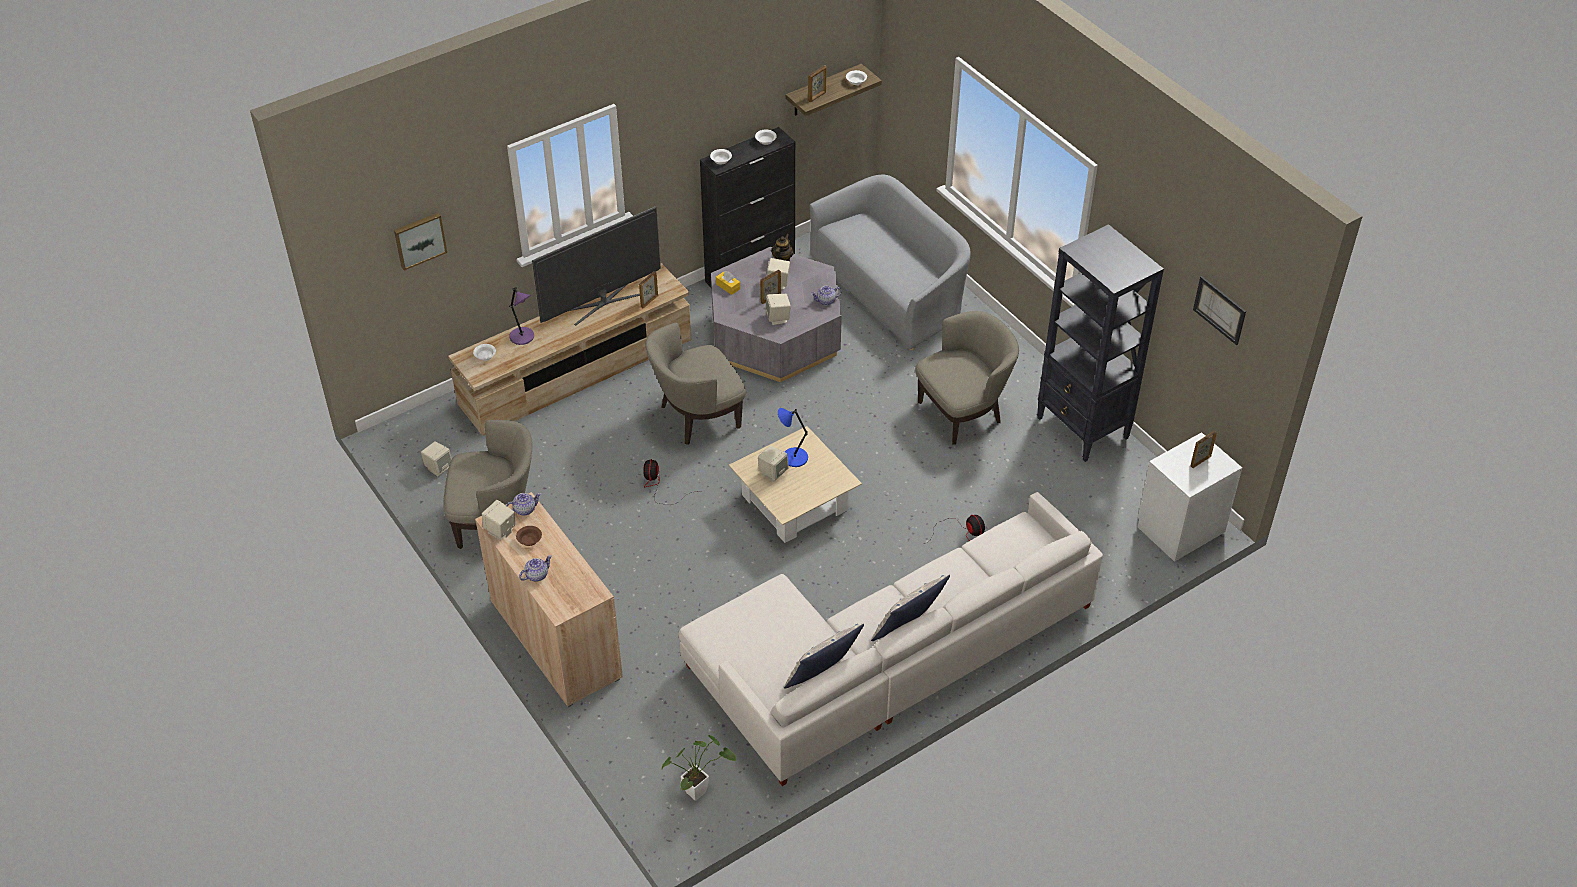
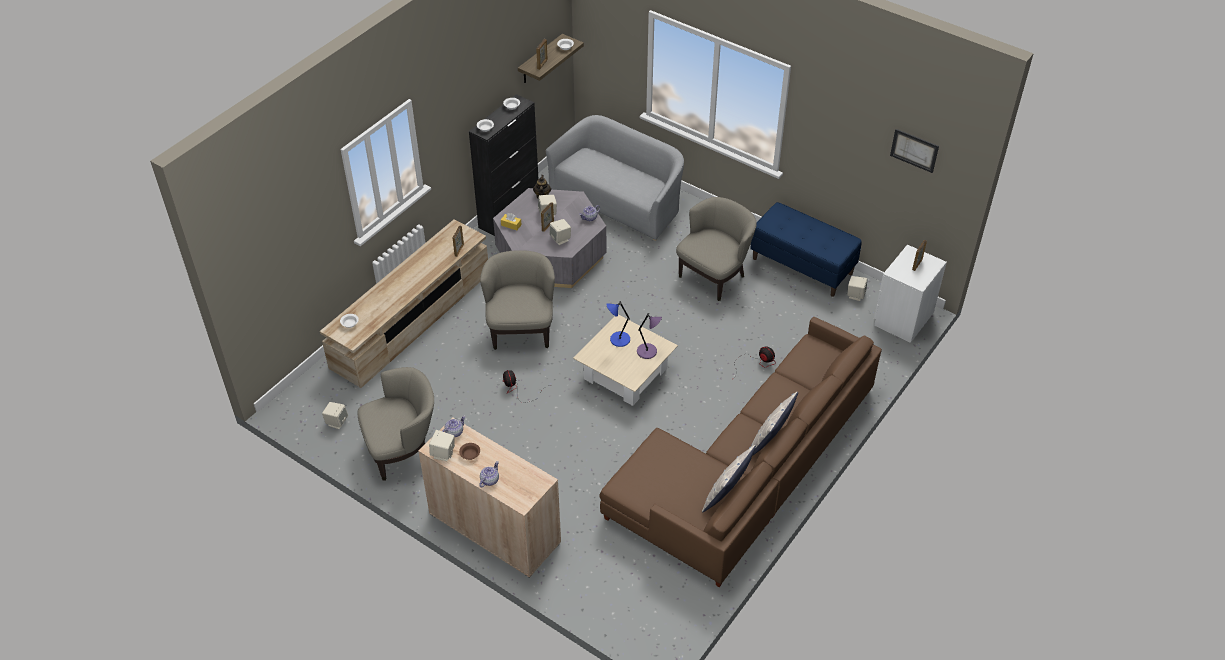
camera: 20 degrees left, 0 degrees up
(419, 240) = (287, 241): picture -> none
(523, 337) = (373, 301): purple table lamp -> purple table lamp (648, 352)
(602, 302) = (423, 259): television -> none
(697, 417) = (521, 330): beige armchair -> beige armchair turned 135 degrees clockwise
(699, 790) = (660, 609): potted plant -> none
(773, 473) = (609, 355): beige speaker -> beige speaker (855, 295)
(883, 660) = (746, 471): white sofa -> brown sofa
(1083, 428) = (803, 266): black bookcase -> blue bench

